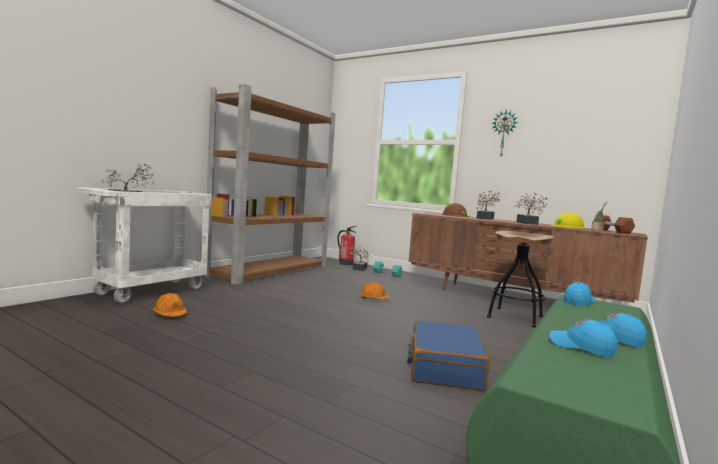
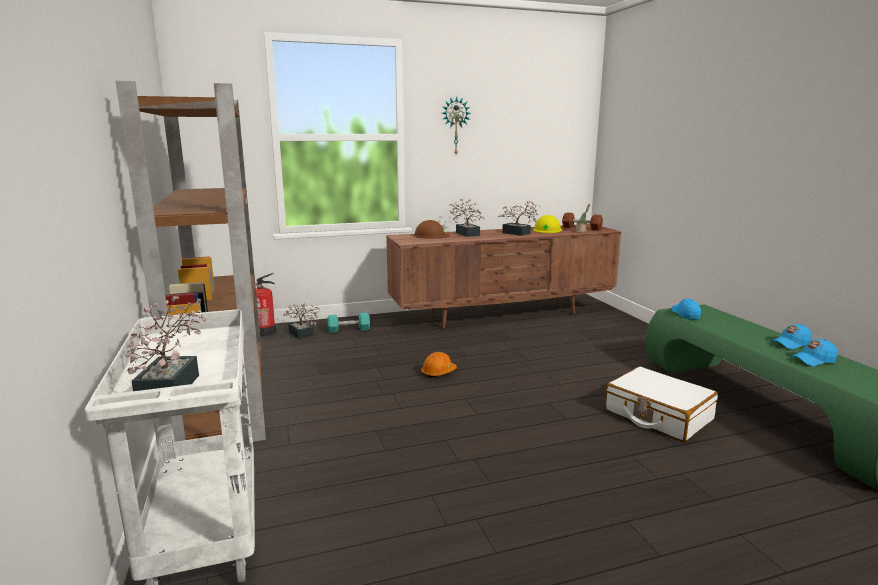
camera: 50 degrees left, 10 degrees up
(170, 314) = (363, 537): orange hard hat -> none
(444, 367) = (657, 415): blue suitcase -> white suitcase
(515, 317) = (554, 335): brown stool -> none

